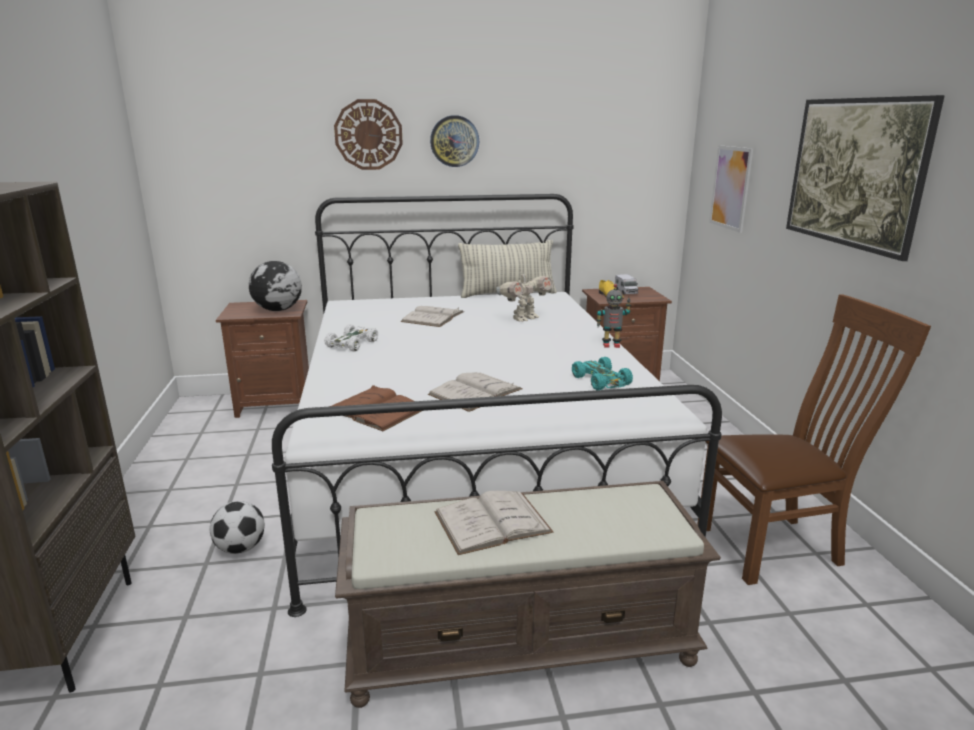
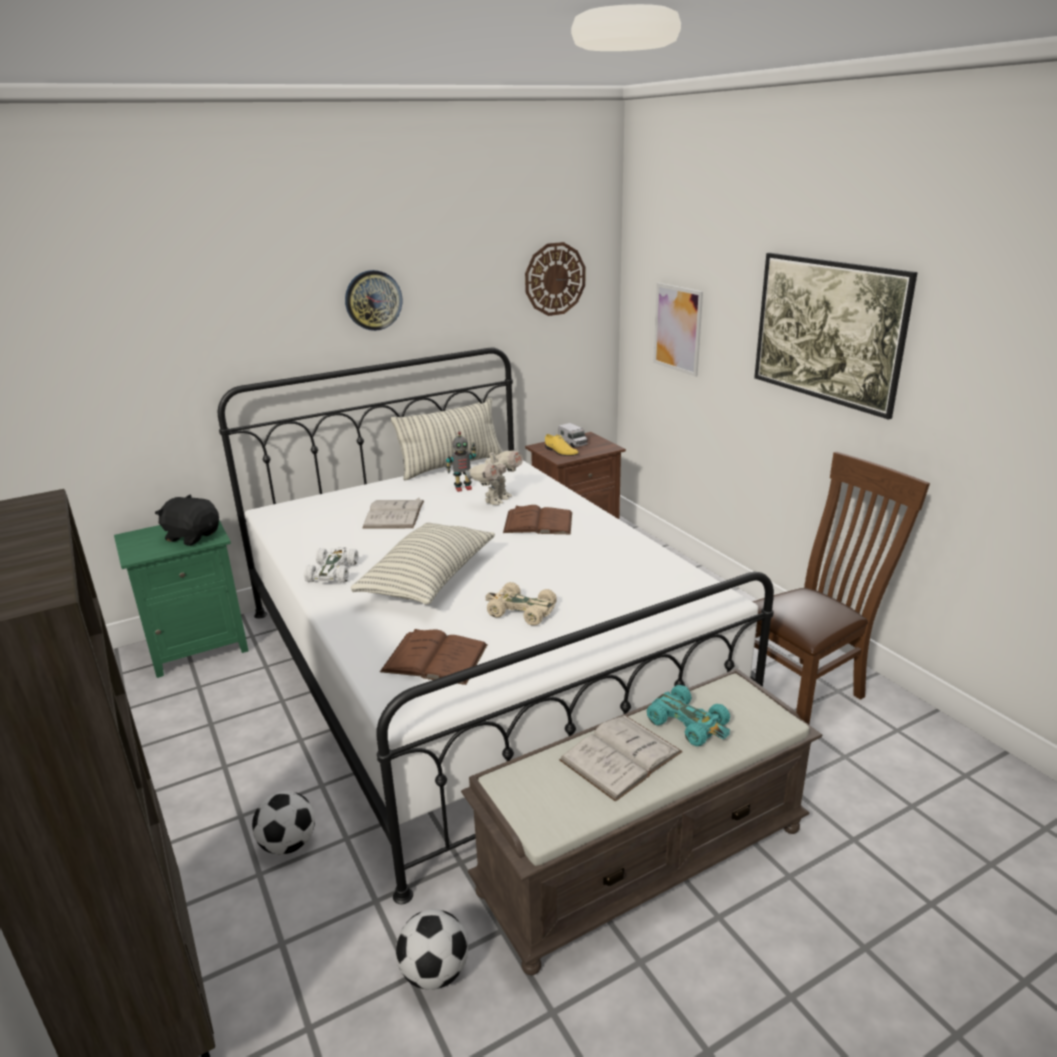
camera: 20 degrees left, 5 degrees up
(275, 404) = (197, 647): brown nightstand -> green nightstand
(278, 310) = (192, 536): globe -> black plush toy
(280, 677) = (434, 972): none -> football
(368, 135) = (270, 304): wall clock -> wall clock (555, 279)
(420, 360) = (428, 580): none -> pillow
(475, 392) = (520, 611): white book -> beige toy car
(546, 337) = (538, 522): none -> brown book
(602, 381) = (632, 570): turquoise toy car -> turquoise toy car (689, 723)
(611, 345) = (609, 521): toy robot -> toy robot (463, 488)

